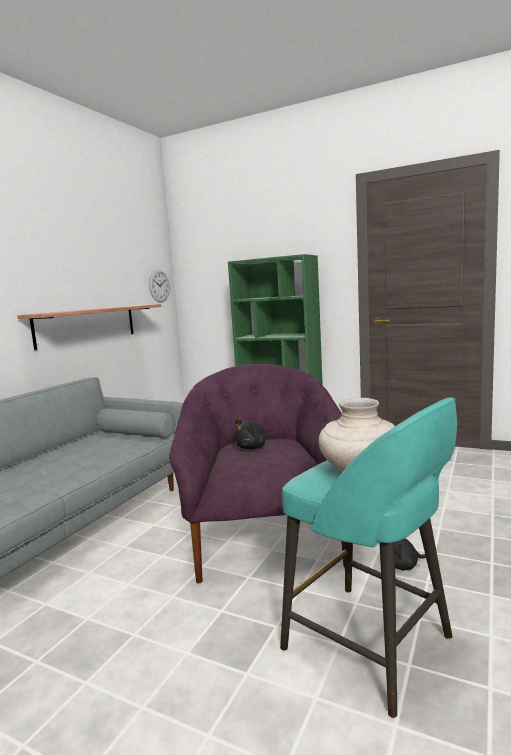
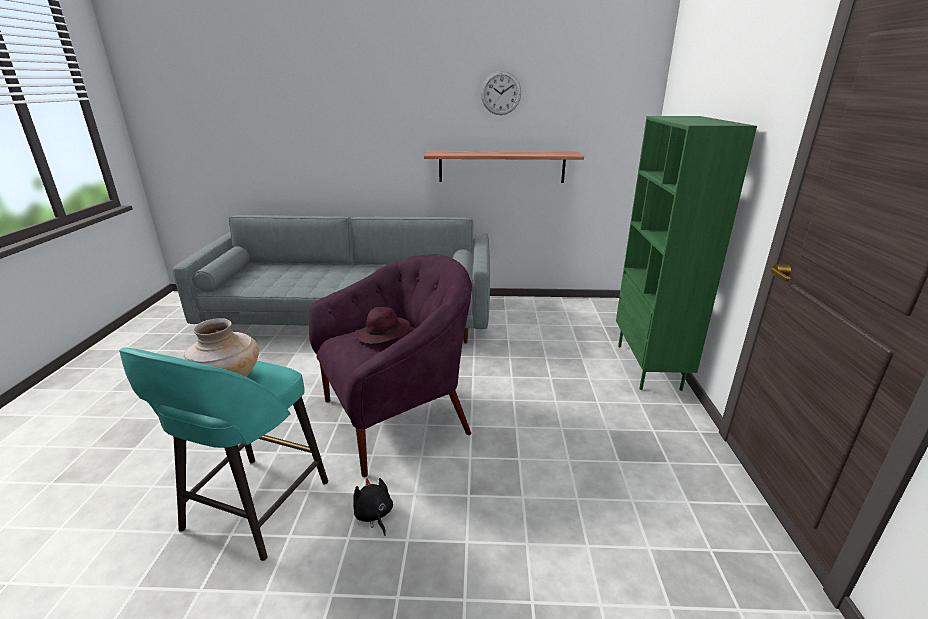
camera: 65 degrees right, 15 degrees up
(159, 286) = (625, 130): wall clock -> wall clock (501, 93)
(252, 447) = (383, 334): black plush toy -> purple hat

